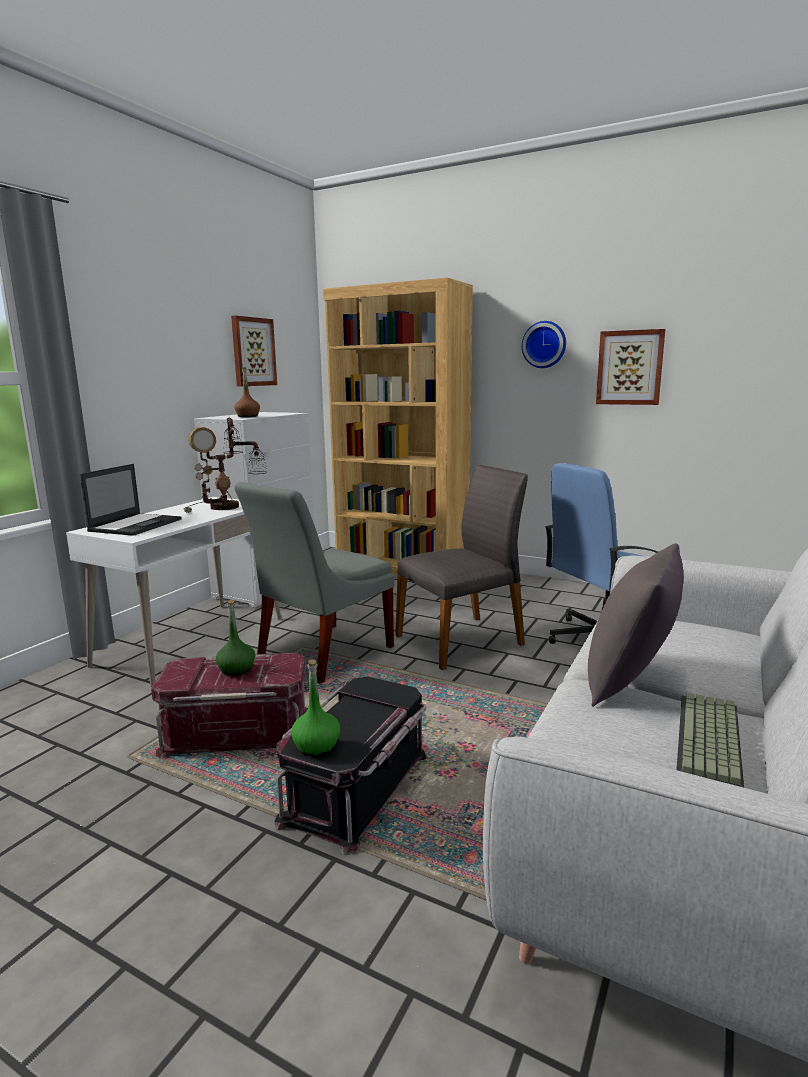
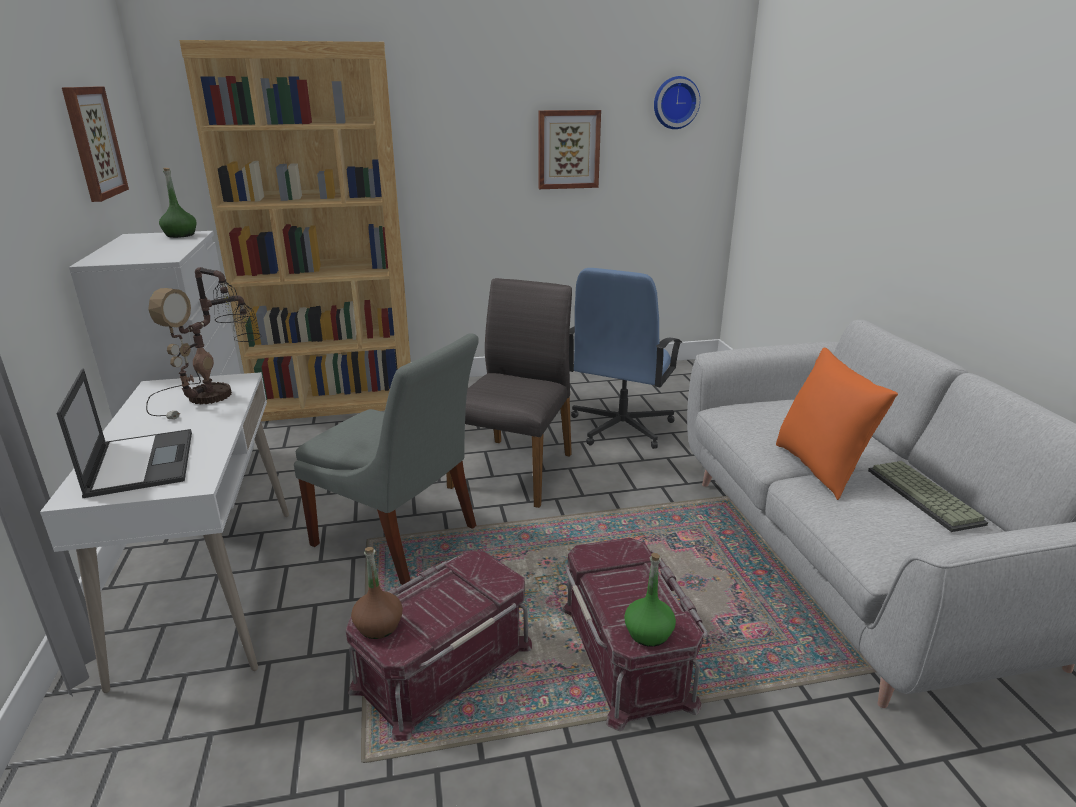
camera: 40 degrees left, 10 degrees up
(237, 669) = (440, 598): green bottle -> green bottle (180, 235)
(248, 416) = (154, 251): brown bottle -> brown bottle (378, 626)
(321, 653) = (399, 539): grey chair -> grey chair turned 60 degrees counterclockwise
(358, 788) = (628, 654): black storage box -> red storage box
(544, 344) = (478, 123): wall clock -> wall clock (675, 102)
(630, 681) = (820, 468): grey pillow -> orange pillow

